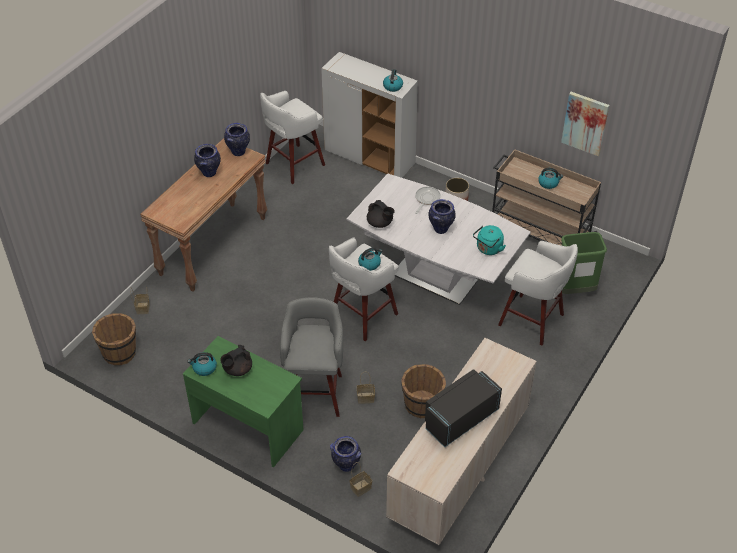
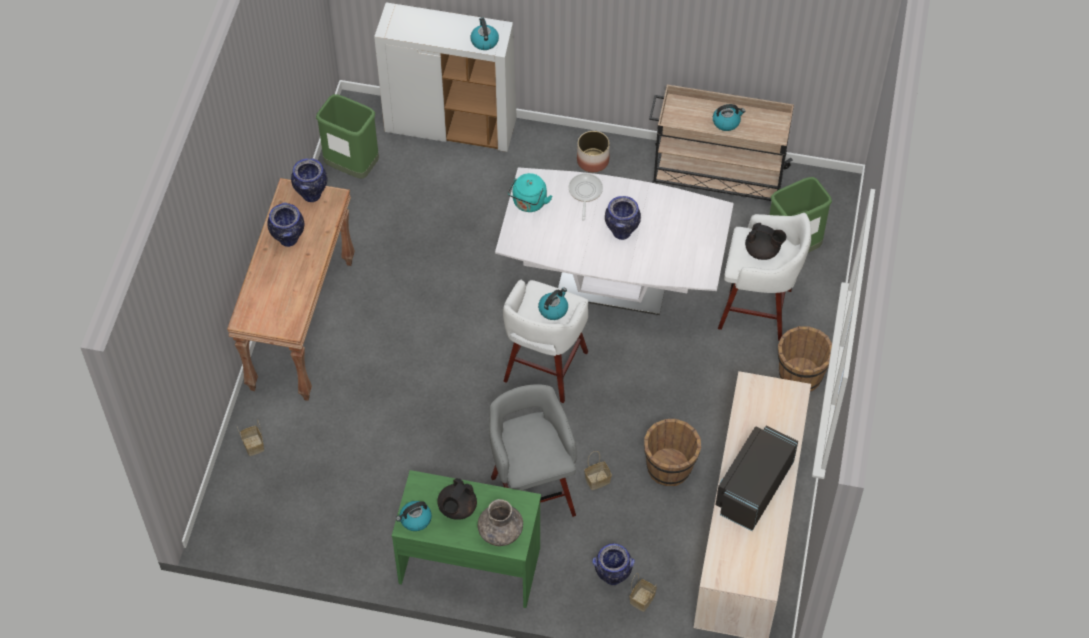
camera: 20 degrees left, 10 degrees up
(120, 352) = (255, 518): brown bucket -> brown bucket (800, 374)
(260, 394) = (500, 531): none -> grey vase
(293, 165) = (352, 167): white stool -> green trash can
(380, 223) = (541, 246): black teapot -> black teapot (762, 251)
(488, 249) = (692, 244): turquoise kettle -> turquoise kettle (529, 203)
(585, 123) = (763, 40): picture -> none

